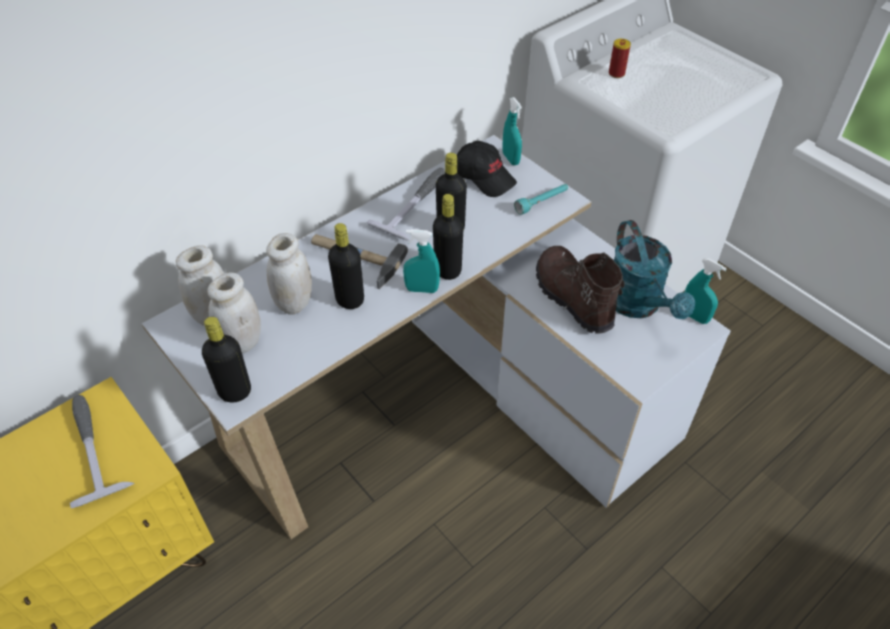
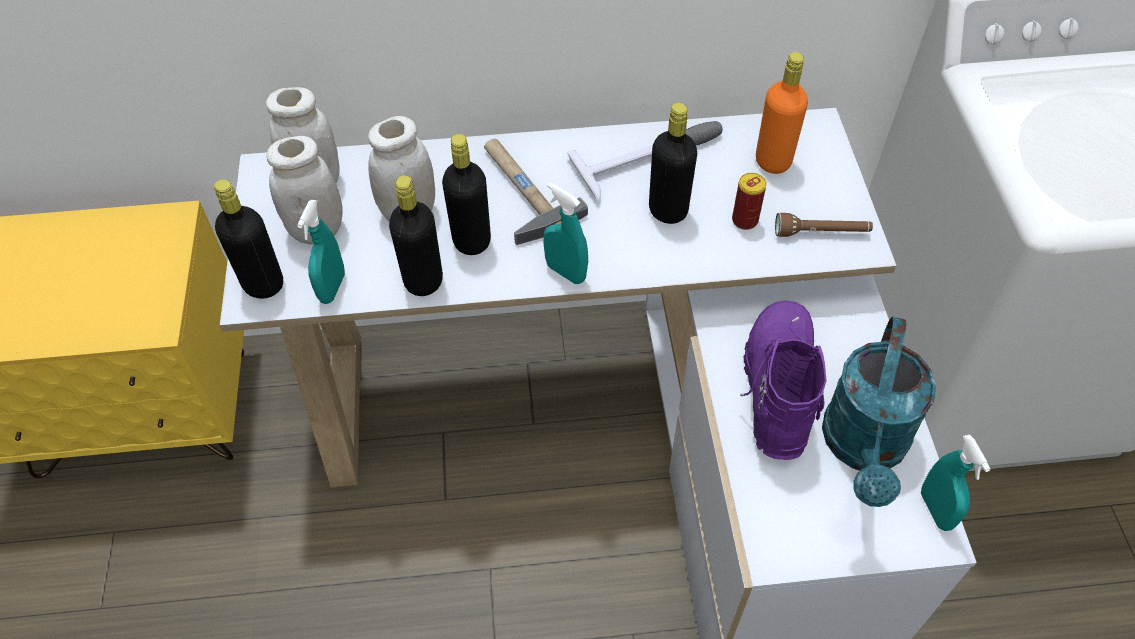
camera: 35 degrees right, 5 degrees up
(93, 447) = (124, 269): hammer -> none
(447, 270) = (618, 264): black bottle -> black bottle (423, 281)
(485, 177) = (773, 161): black cap -> orange bottle
(510, 159) = (830, 152): turquoise spray bottle -> turquoise spray bottle (332, 288)
(542, 202) = (821, 233): turquoise flashlight -> brown flashlight
(572, 299) = (776, 388): brown boot -> purple boot
(616, 74) = (1053, 91): can -> can (745, 220)

